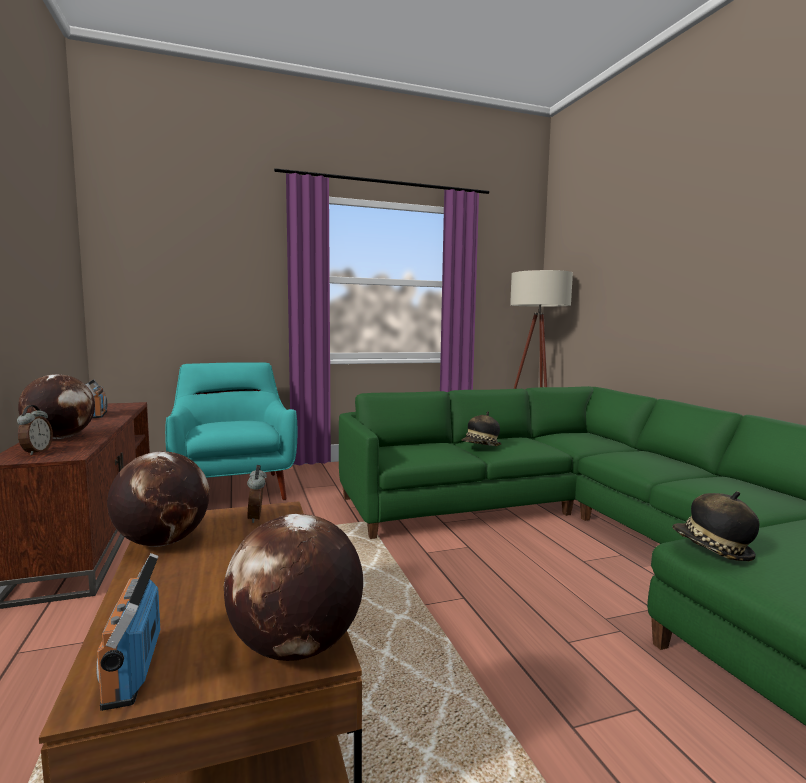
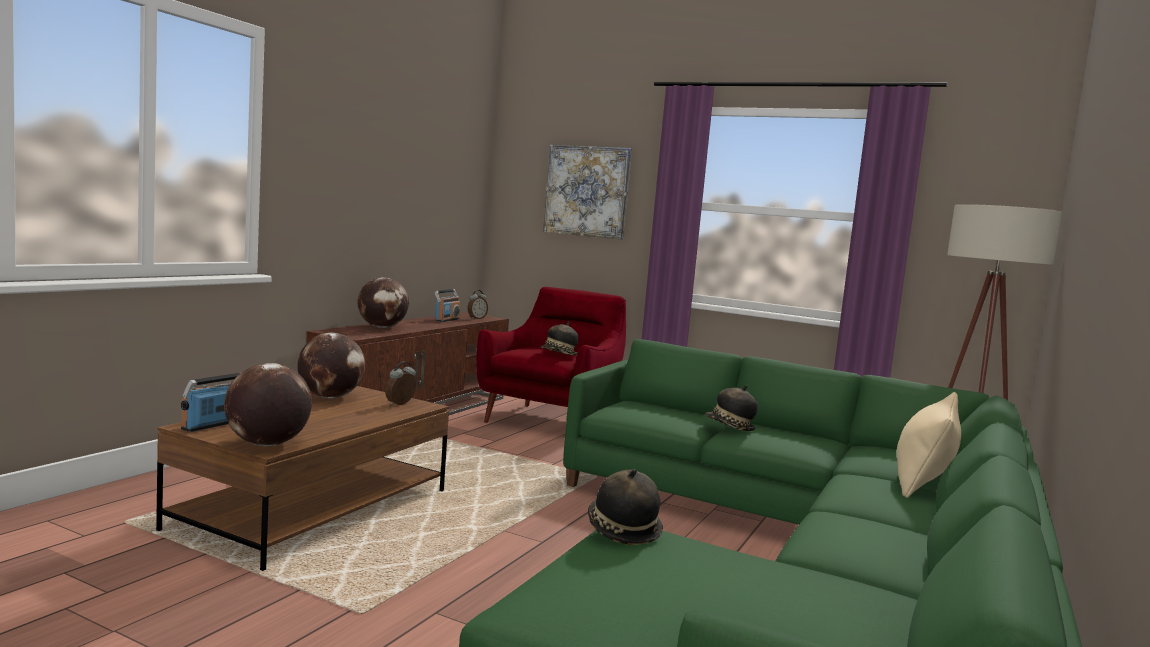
camera: 45 degrees right, 0 degrees up
(36, 452) = (348, 331): alarm clock -> alarm clock (476, 319)
(209, 269) = (587, 191): none -> picture
(233, 489) = (550, 420): turquoise armchair -> red armchair
(249, 424) = (558, 354): none -> hat
(620, 445) = (923, 479): none -> beige pillow

